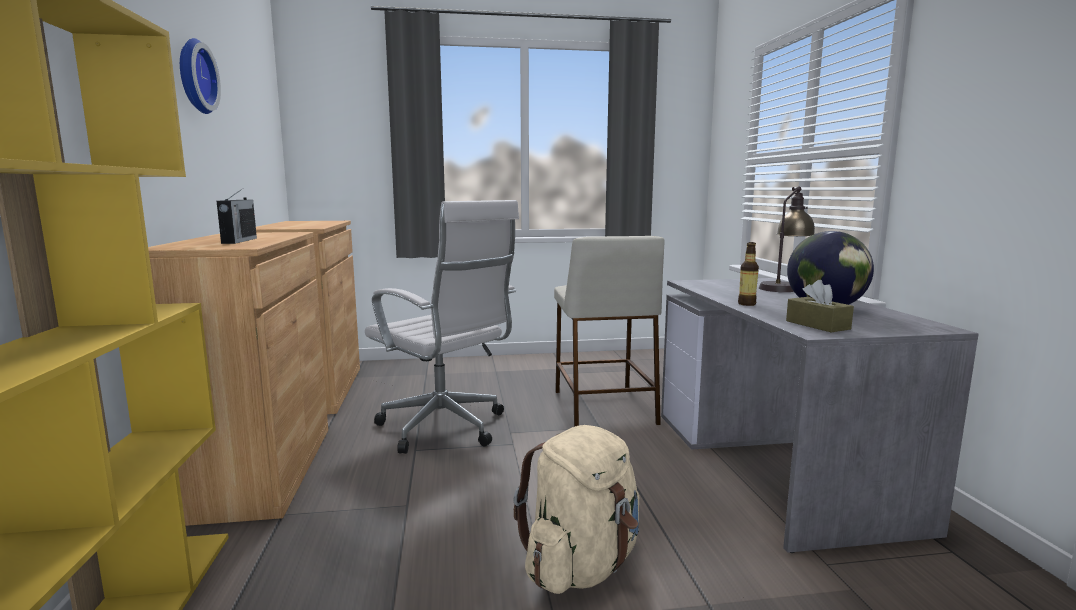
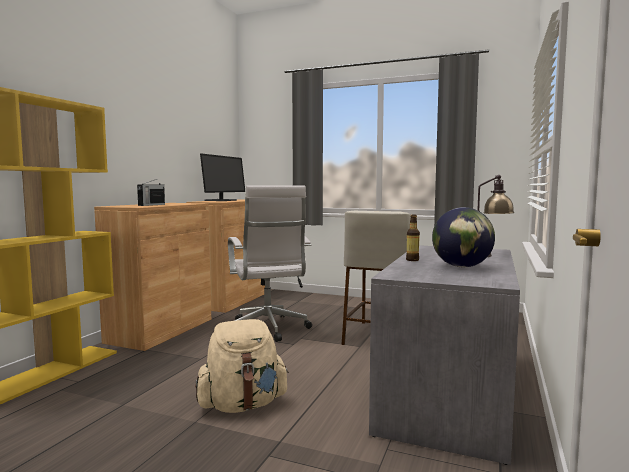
camera: 30 degrees right, 5 degrees down
(193, 76) = (158, 123): wall clock -> none
(291, 224) = (221, 200): none -> monitor
(817, 325) = (411, 273): brown tissue box -> none

